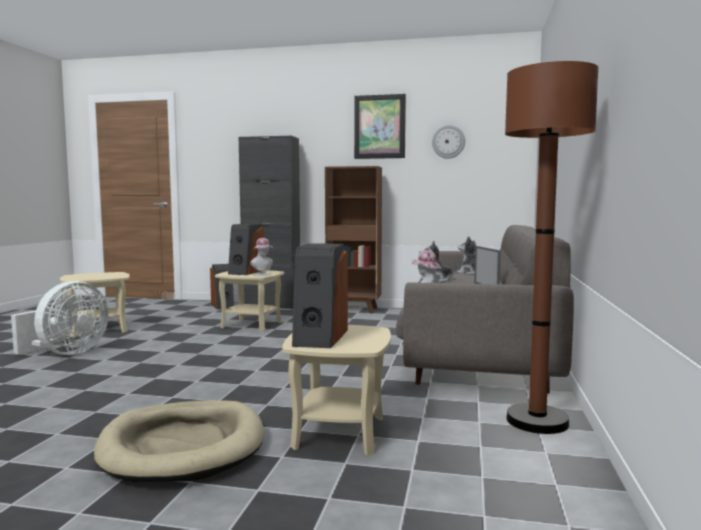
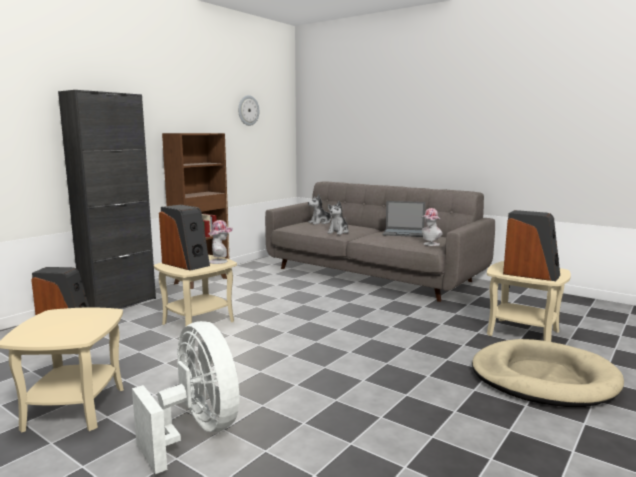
camera: 65 degrees left, 5 degrees up
(379, 127) = (198, 90): picture -> none
(537, 421) = (514, 292): brown floor lamp -> none

